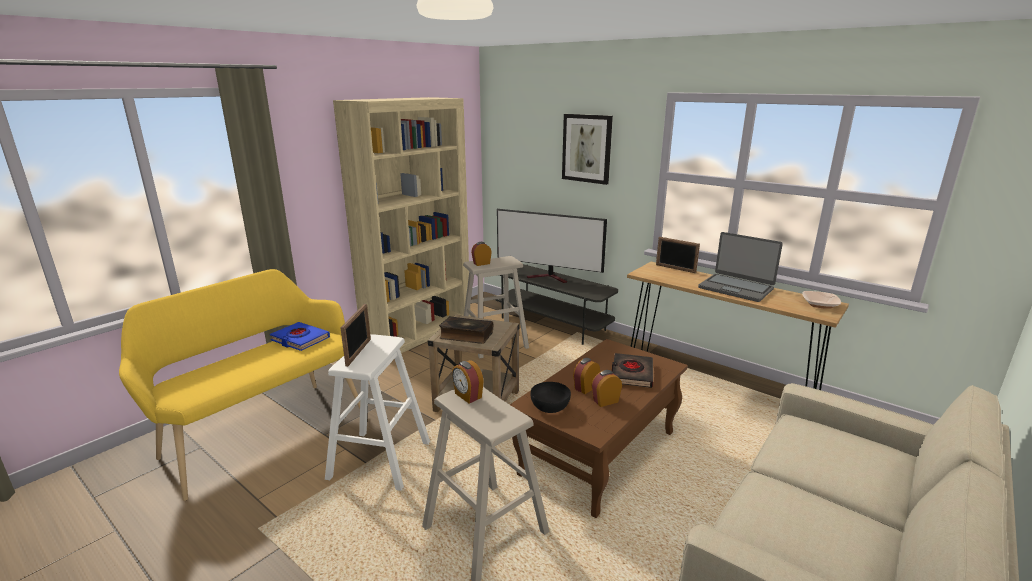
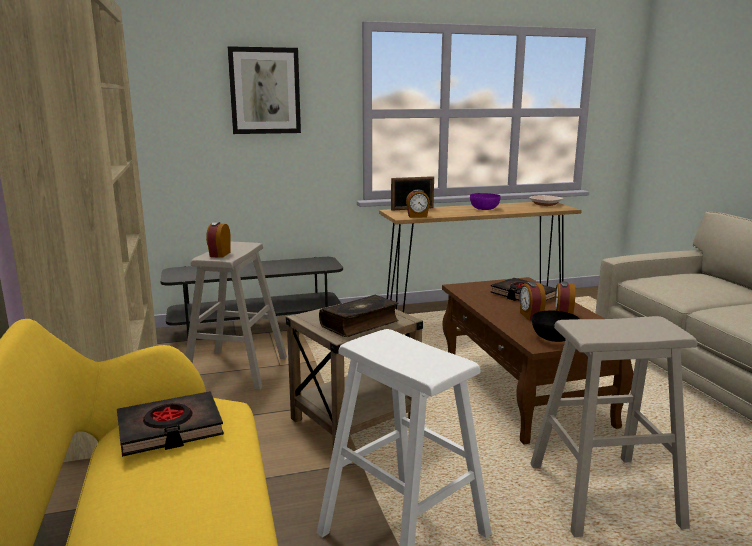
camera: 55 degrees left, 5 degrees down
(300, 339) = (170, 429): blue book -> black book
(359, 352) = (400, 358): picture frame -> none
(467, 396) = (592, 328): alarm clock -> alarm clock (417, 216)
(550, 277) = (246, 268): television -> none
(736, 288) = (484, 209): laptop -> purple bowl

